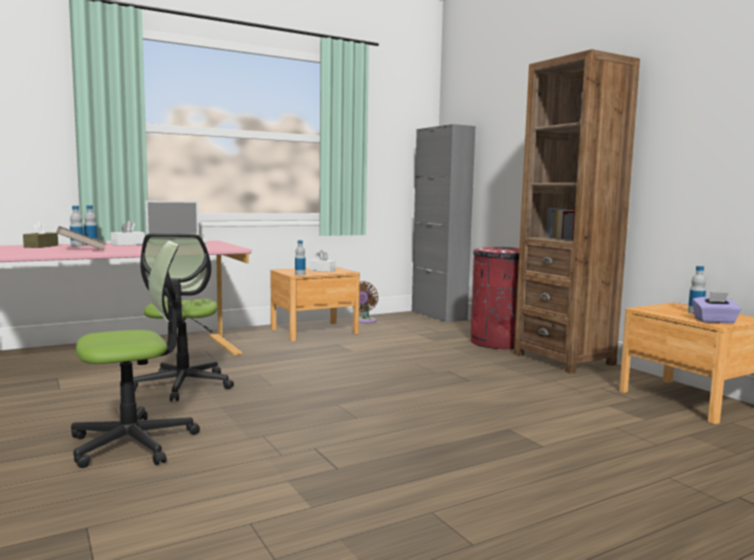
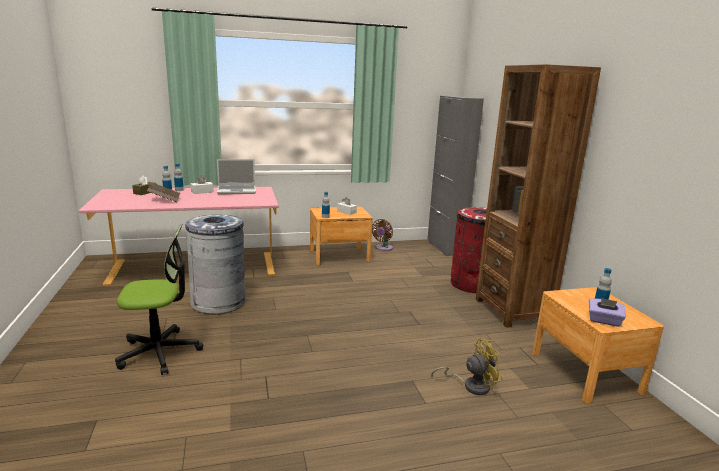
camera: 15 degrees right, 10 degrees up
(183, 385) = (218, 302): office chair -> grey trash can
(580, 425) = (471, 385): none -> yellow fan

